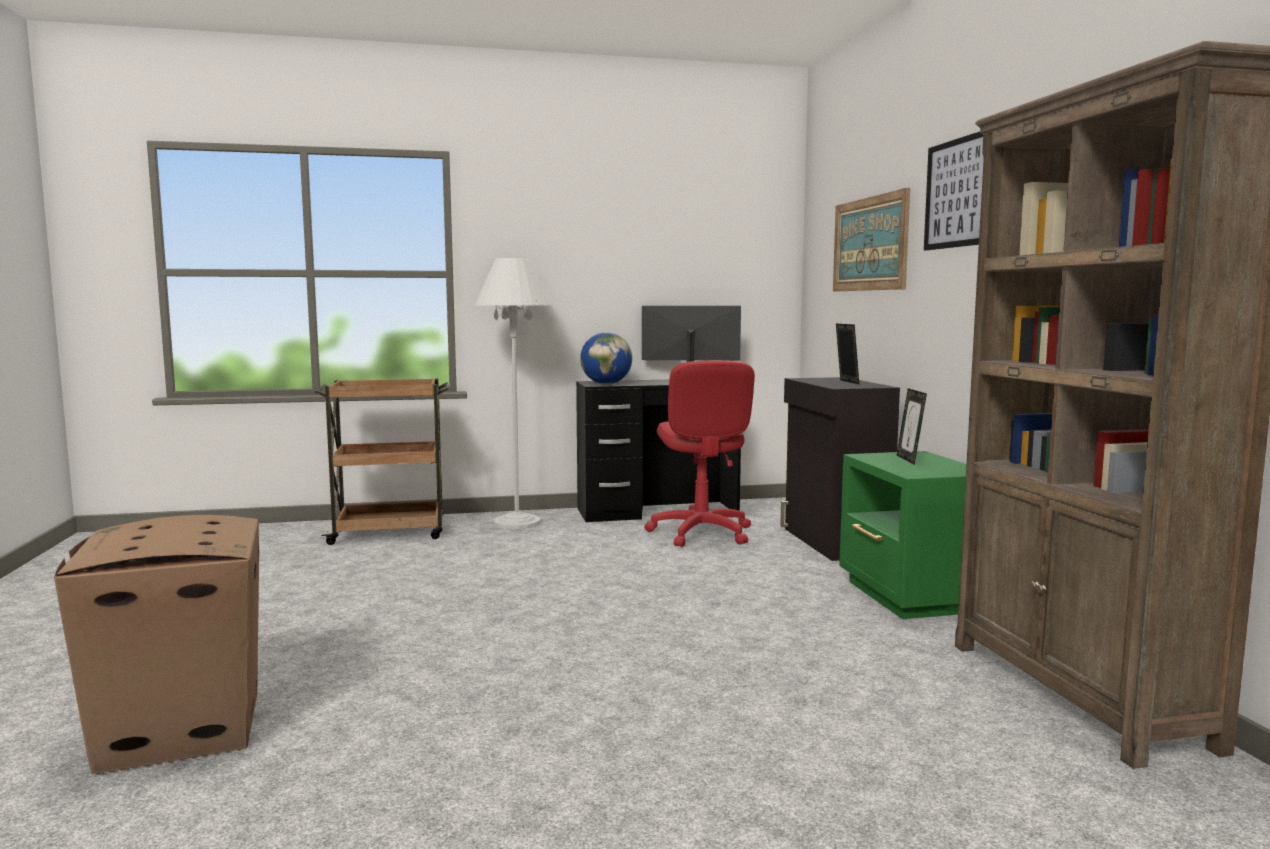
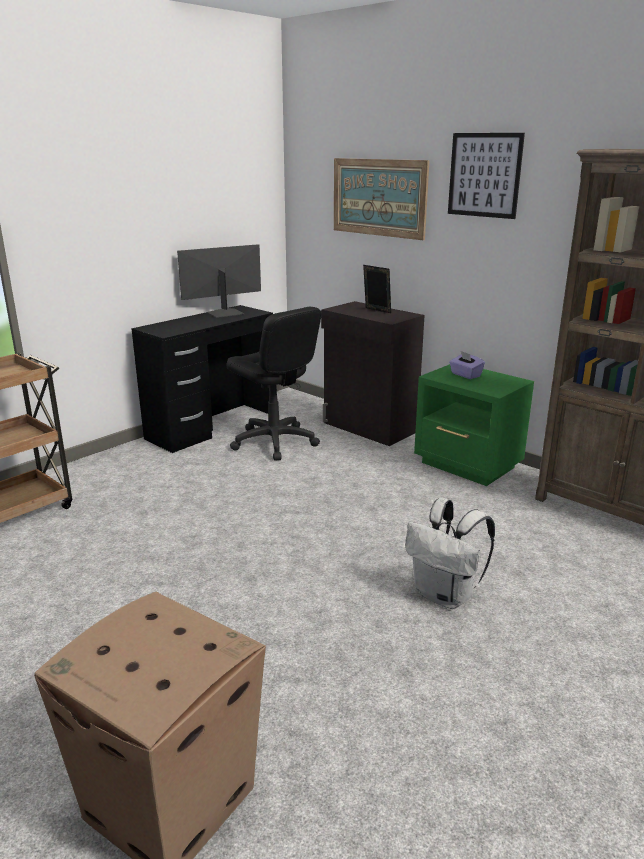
camera: 35 degrees left, 15 degrees up
(517, 522) = (115, 468): white floor lamp -> none
(606, 384) = (171, 330): globe -> none
(669, 690) = (445, 595): none -> white backpack
(700, 533) = (274, 442): red office chair -> black office chair
(909, 459) = (465, 375): picture frame -> purple tissue box

